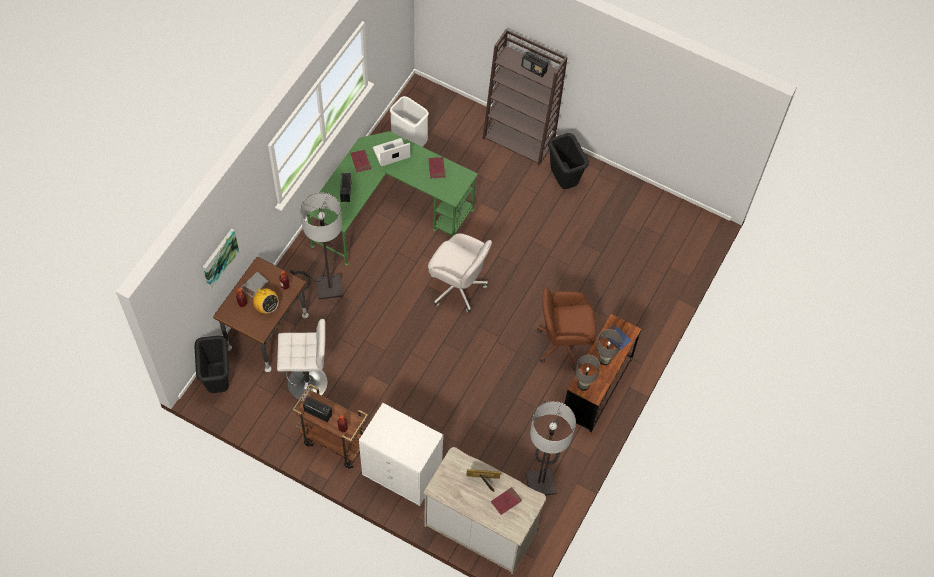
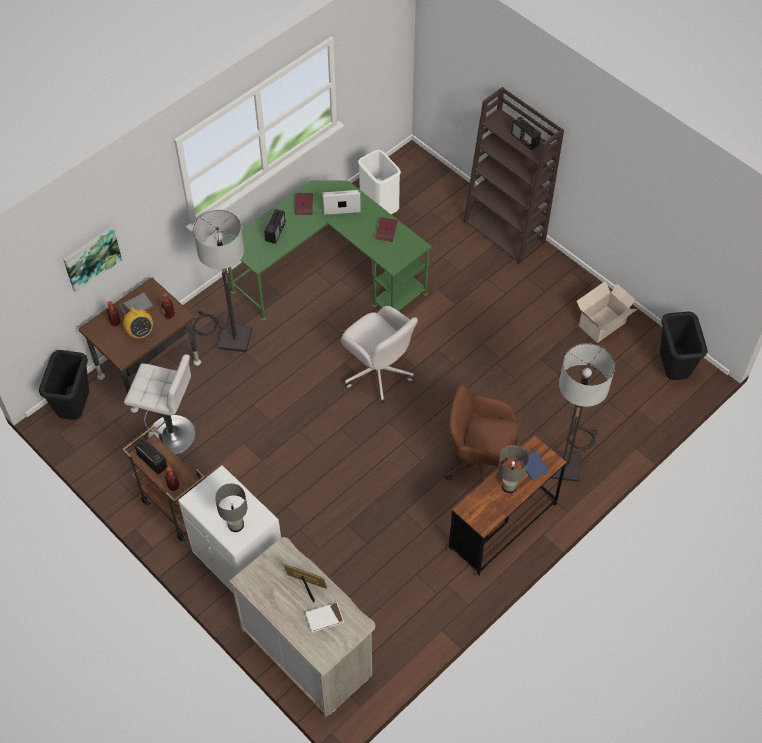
camera: 20 degrees right, 5 degrees down
(506, 501) = (324, 618): red book -> white book
(542, 475) = (404, 609): floor lamp -> floor lamp (569, 458)
(563, 181) = (541, 287): black trash can -> black trash can (672, 371)
(583, 385) = (473, 509): grey table lamp -> grey table lamp (235, 525)
(622, 201) = (603, 323): none -> cardboard box

